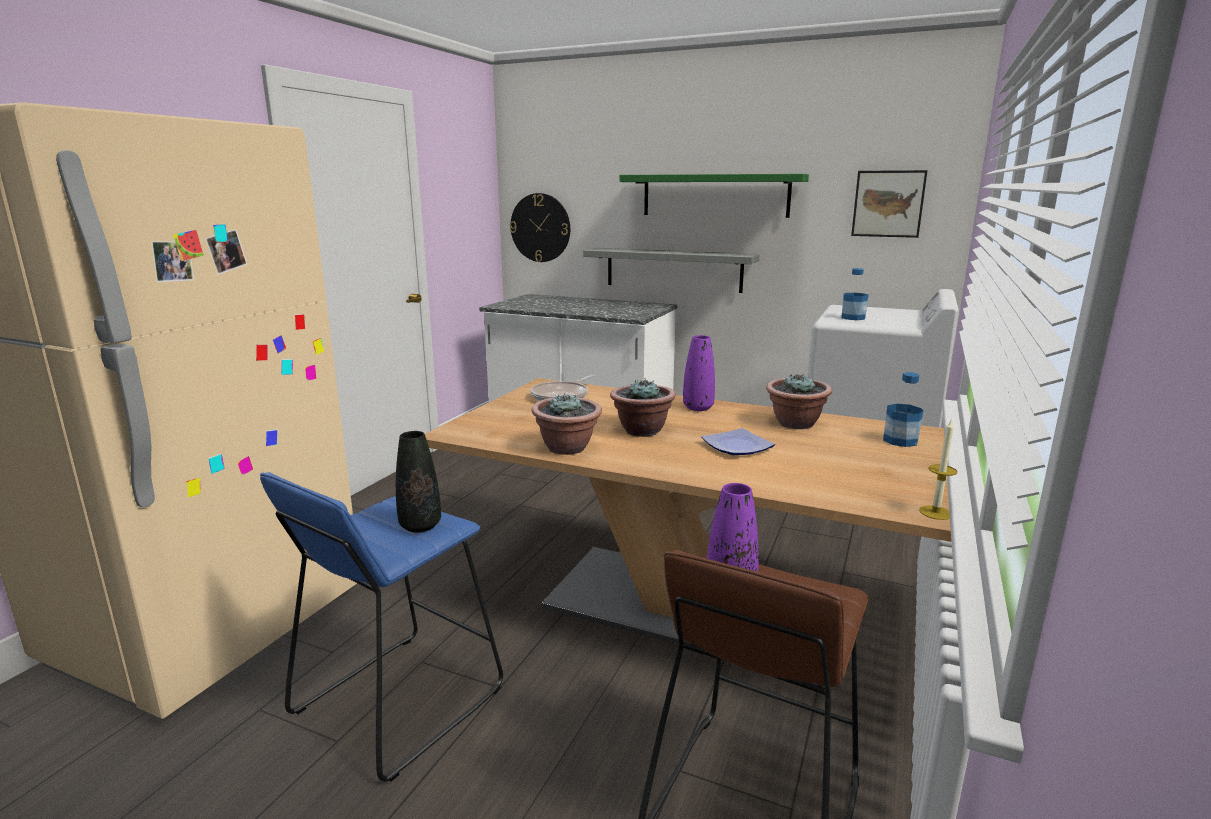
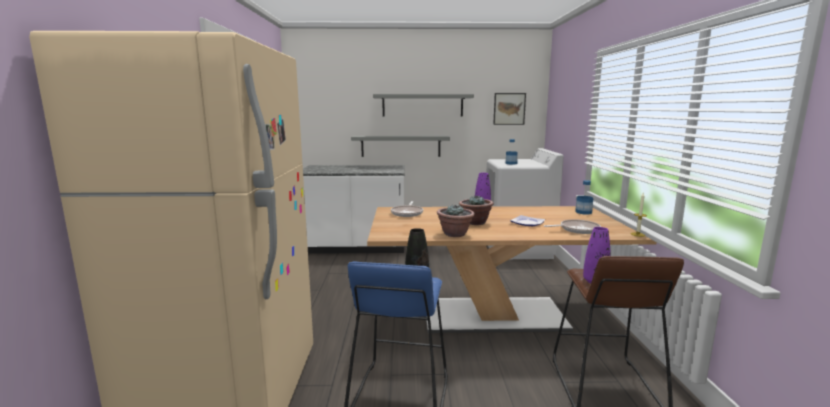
camera: 25 degrees left, 5 degrees down
(540, 228) = (316, 125): wall clock -> none
(715, 195) = (422, 105): green shelf -> grey shelf
(795, 424) = (534, 211): potted plant -> none
(813, 478) = (577, 230): none -> frying pan

